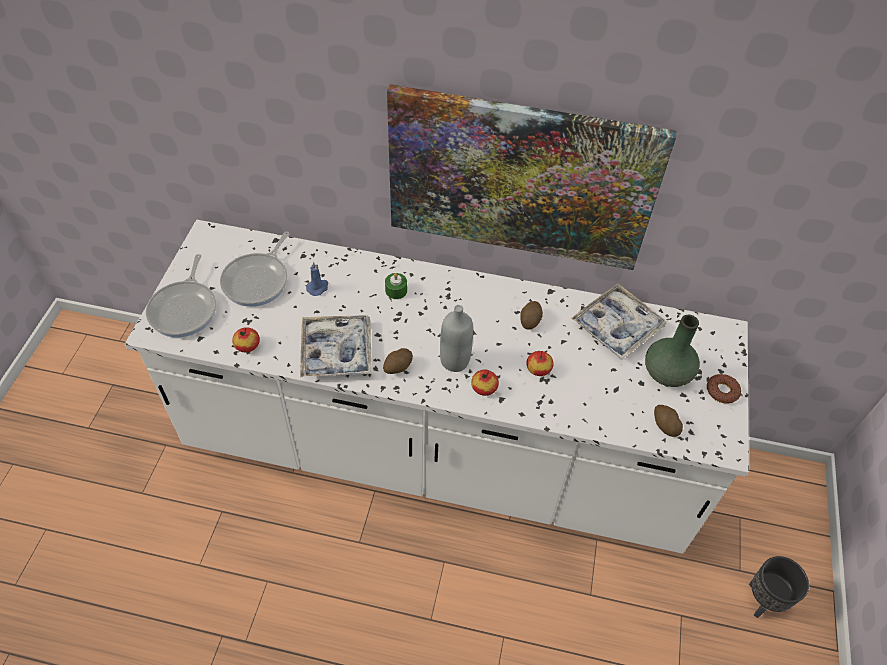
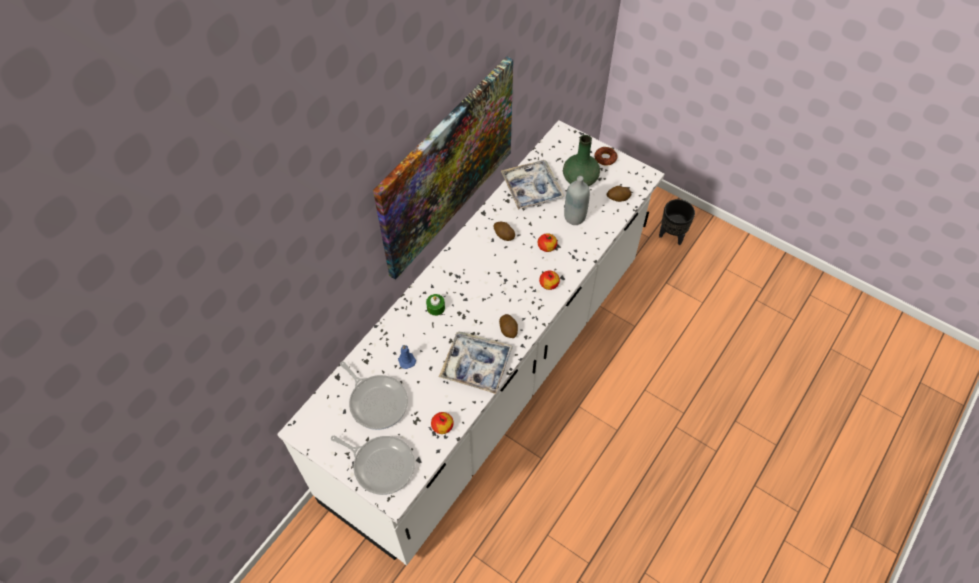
camera: 65 degrees left, 5 degrees up
(455, 361) = (518, 293): grey bottle -> grey bottle (574, 217)

